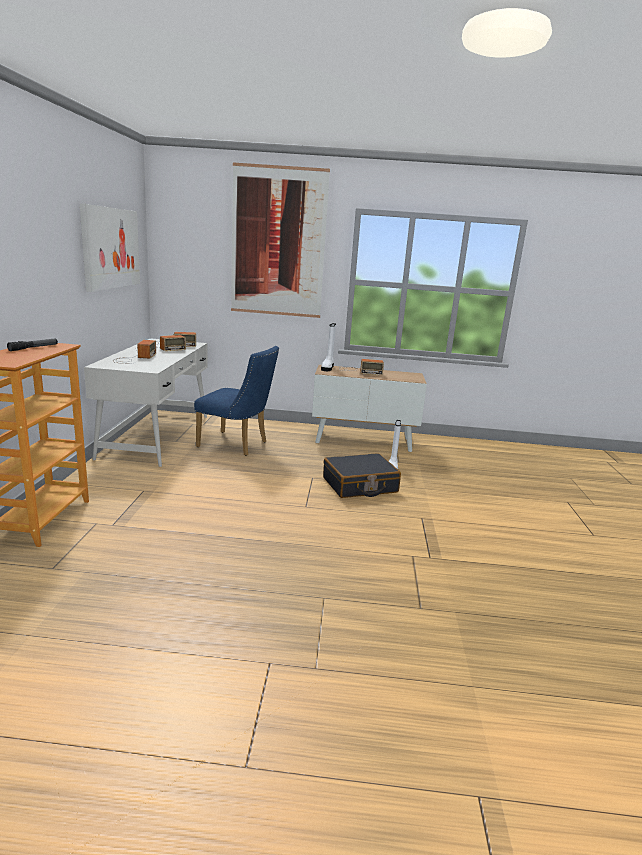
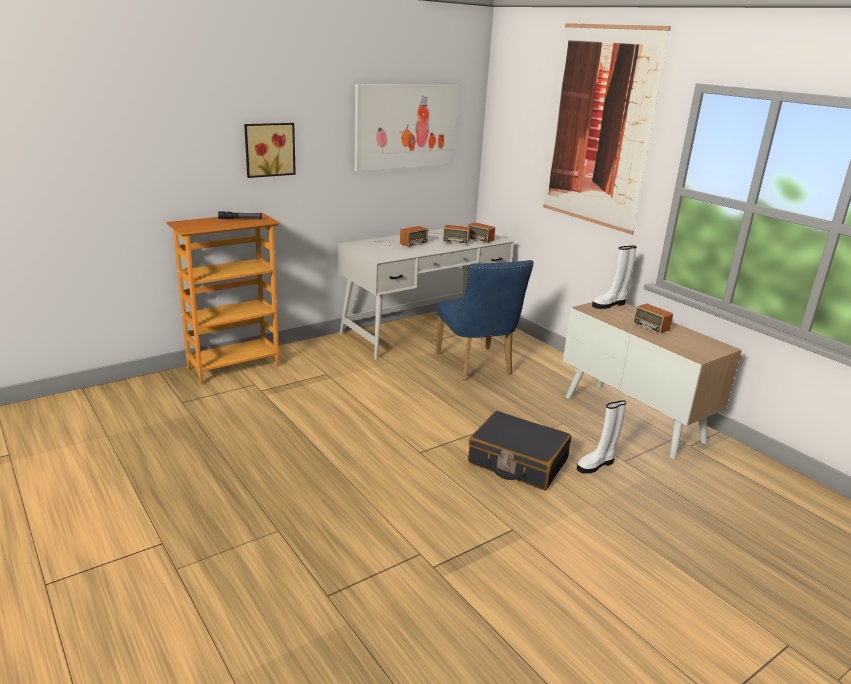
camera: 50 degrees right, 5 degrees up
(29, 270) = (269, 149): none -> picture

